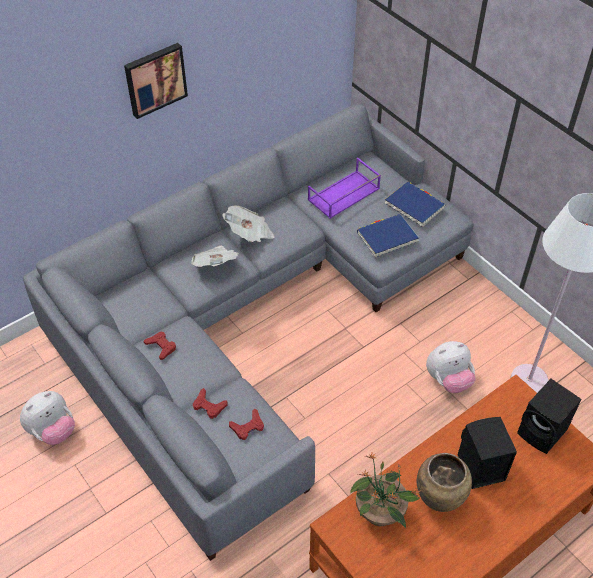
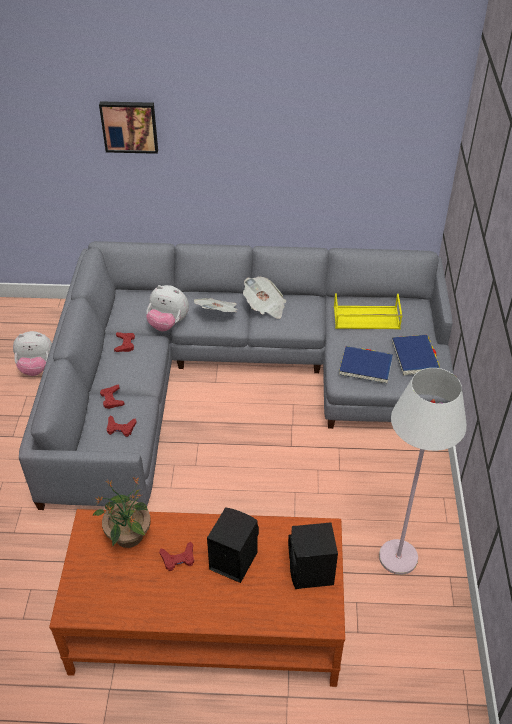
camera: 40 degrees right, 5 degrees down
(155, 79) = (229, 138): picture -> picture (129, 126)
(343, 195) = (365, 318): purple tray -> yellow tray
(439, 499) = (178, 559): brown vase -> red game controller
(448, 380) = (330, 511): plush toy -> plush toy (168, 324)

